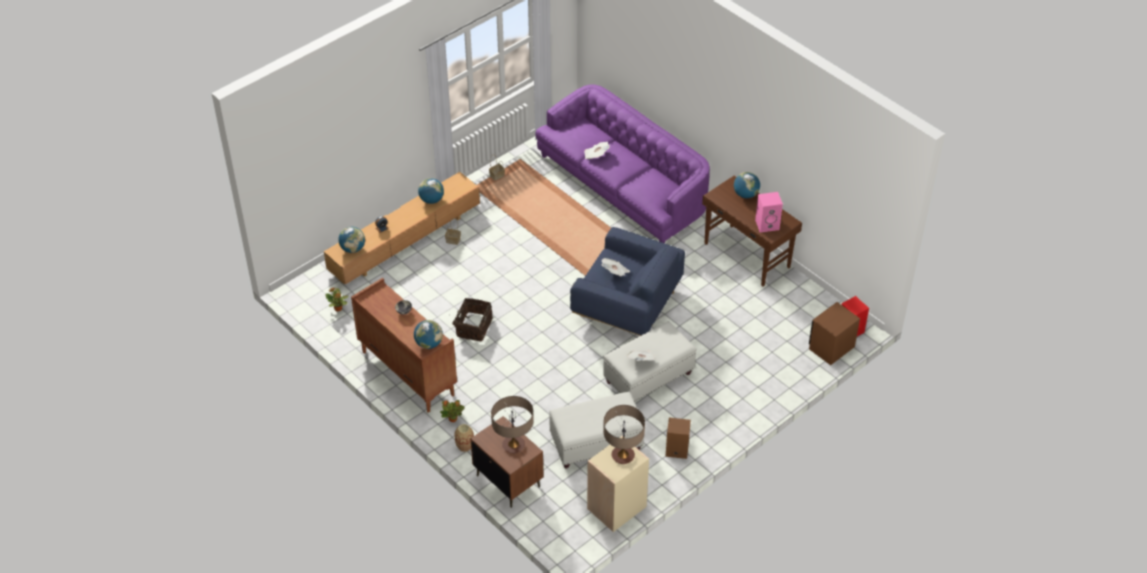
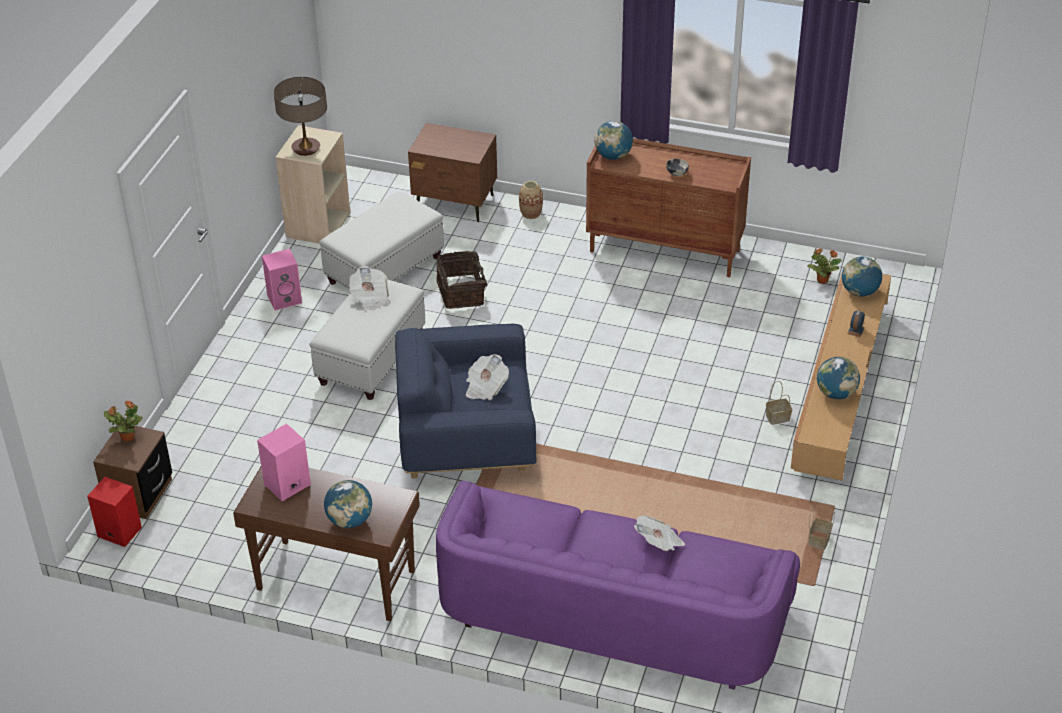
camera: 150 degrees right, 5 degrees down
(453, 419) = (568, 231): potted plant -> potted plant (127, 437)
(473, 327) = (640, 326): basket -> basket (462, 292)
(513, 446) = (443, 144): table lamp -> none
(676, 450) = (285, 298): brown speaker -> pink speaker

